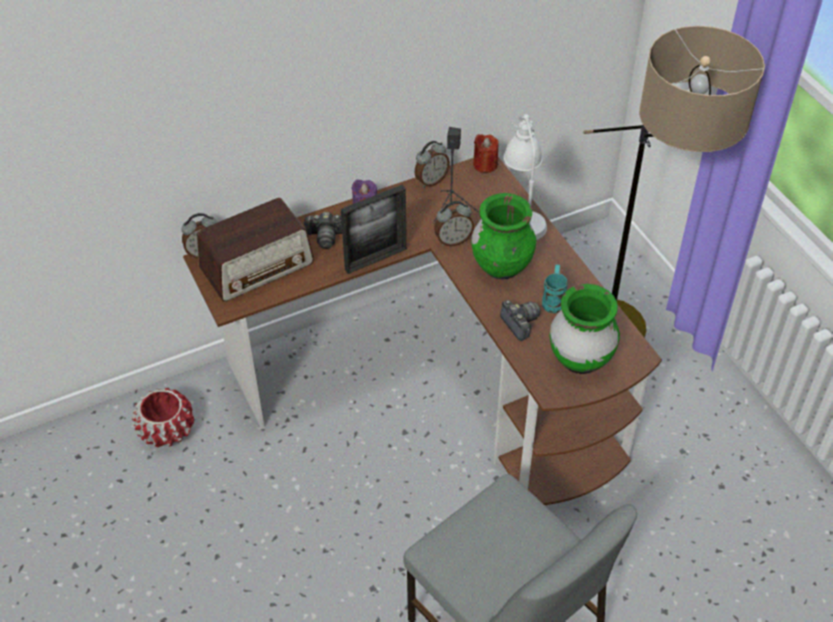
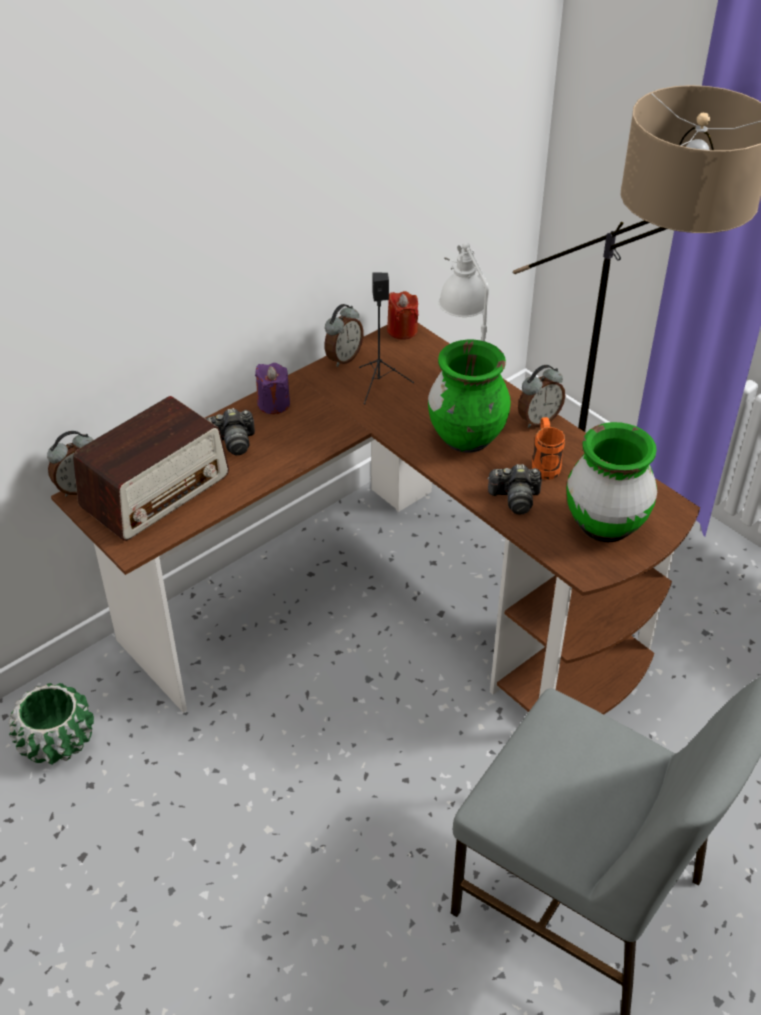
camera: 15 degrees left, 5 degrees down
(167, 430) = (57, 740): red planter -> green planter
(376, 259) = (307, 457): picture frame -> none
(453, 240) = (396, 419): alarm clock -> alarm clock (538, 420)
(520, 323) = (515, 498): camera -> camera turned 135 degrees clockwise
(553, 300) = (544, 465): turquoise mug -> orange mug

